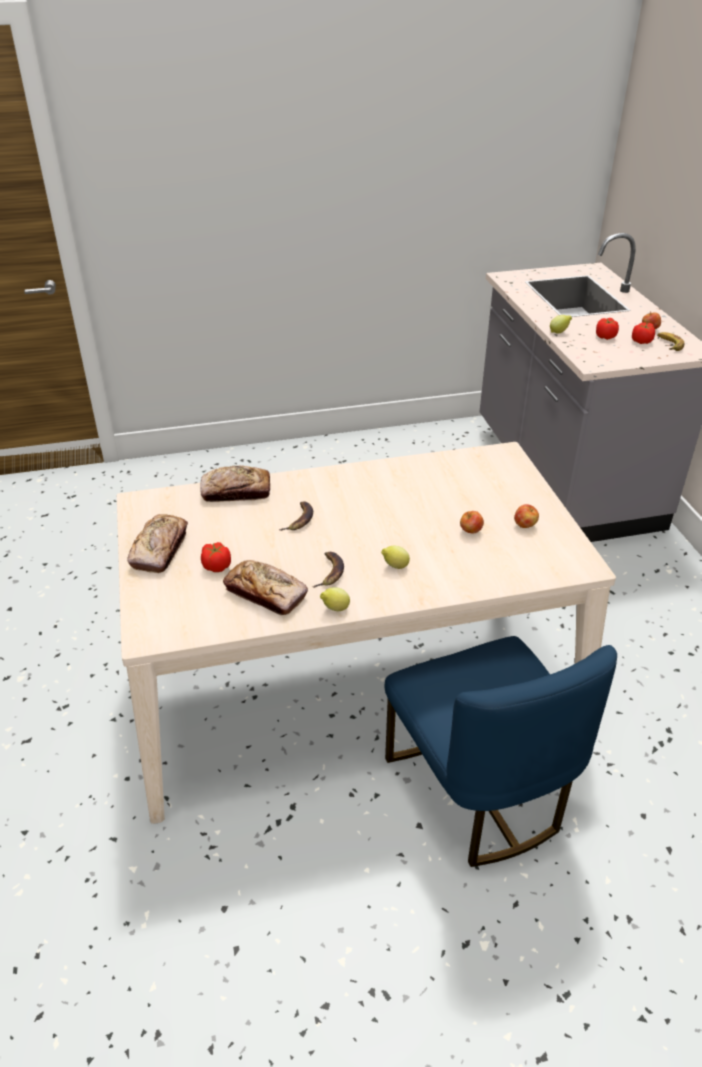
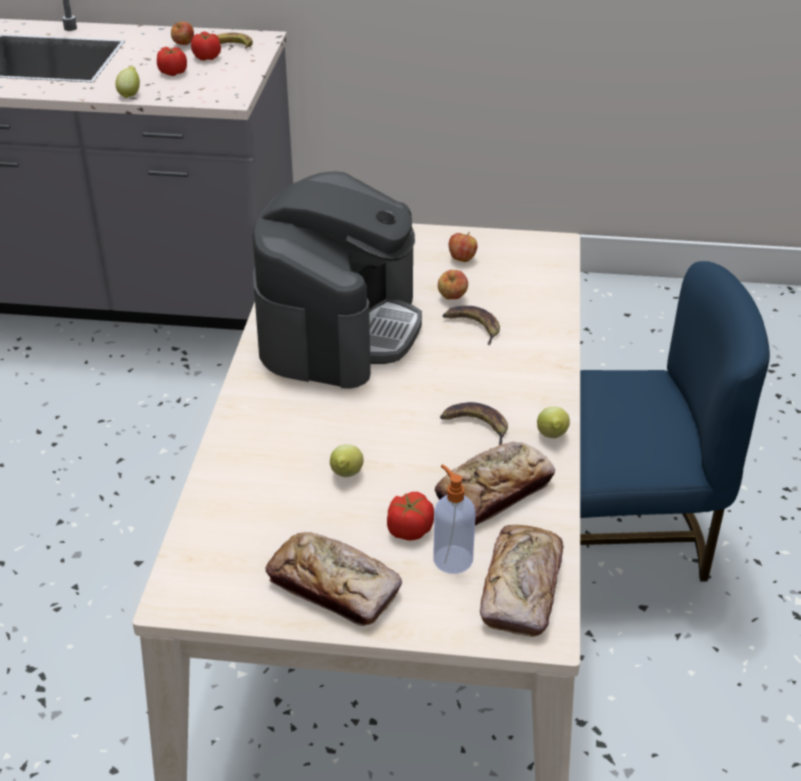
camera: 70 degrees left, 0 degrees up
(197, 588) = (452, 558): none -> soap dispenser
(236, 491) = (230, 477): bread -> bread (521, 589)
(299, 519) = (343, 427): banana -> banana (472, 326)
(394, 566) = (491, 370): lemon -> lemon (346, 476)
(400, 493) = (339, 328): none -> coffee machine

